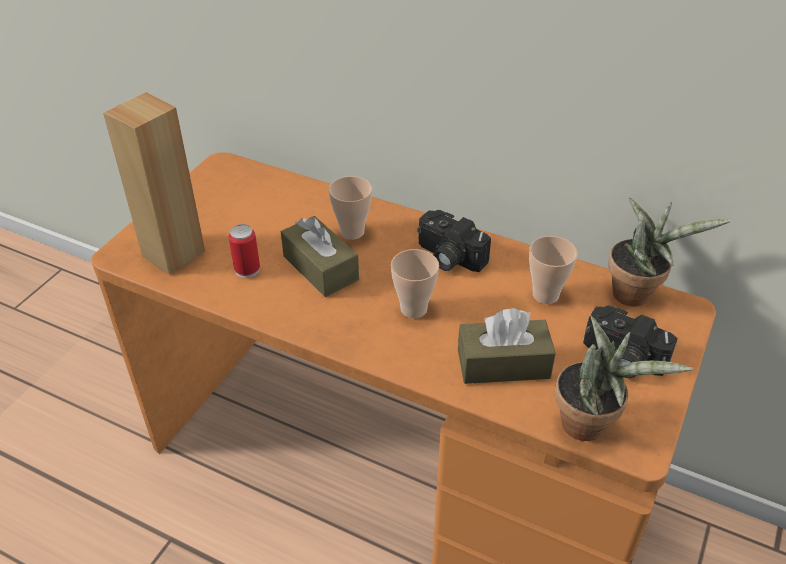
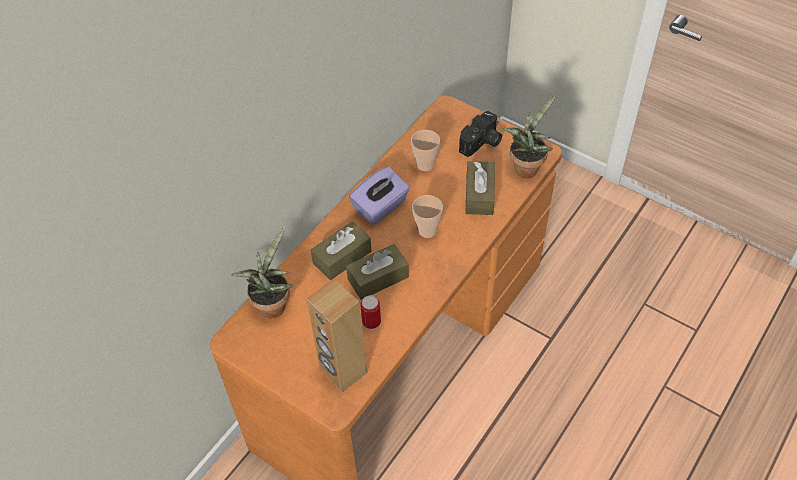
camera: 80 degrees left, 10 degrees up
(352, 232) = (342, 257): cup -> brown tissue box
(447, 257) = (380, 207): camera -> purple tissue box
(636, 293) = (430, 124): potted plant -> potted plant (272, 304)

